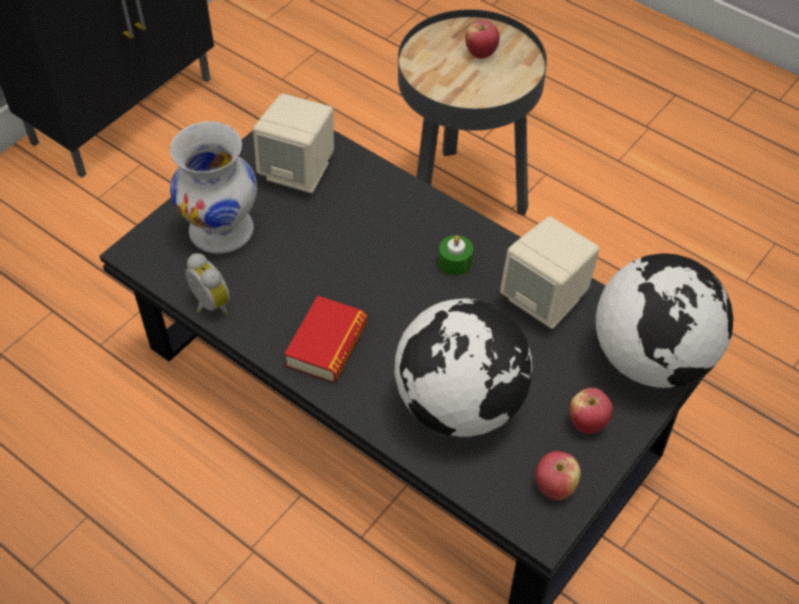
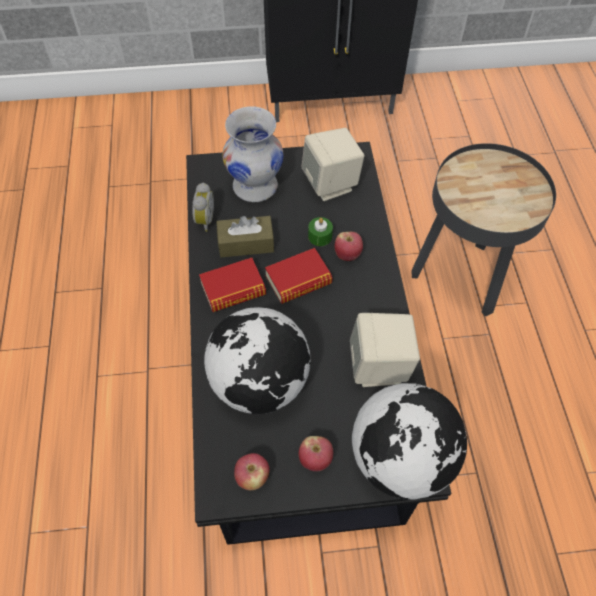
camera: 45 degrees right, 5 degrees up
(284, 292) = (246, 243): none -> brown tissue box
(380, 285) = (298, 280): none -> book
(455, 262) = (354, 301): green candle -> green candle (320, 236)
(481, 53) = (508, 188): apple -> apple (347, 255)

